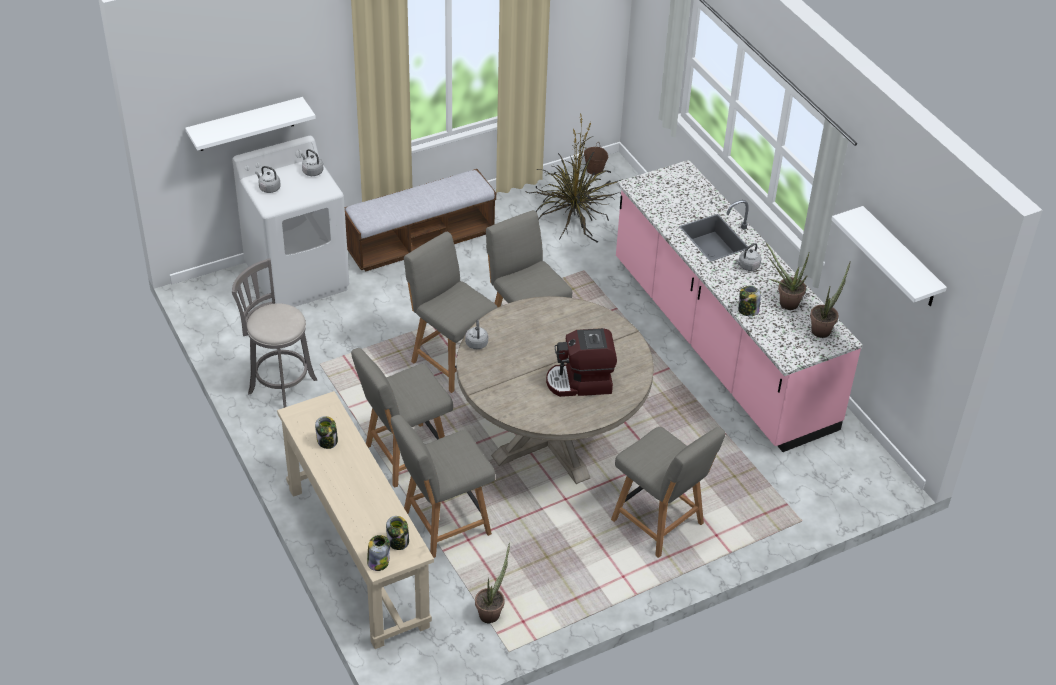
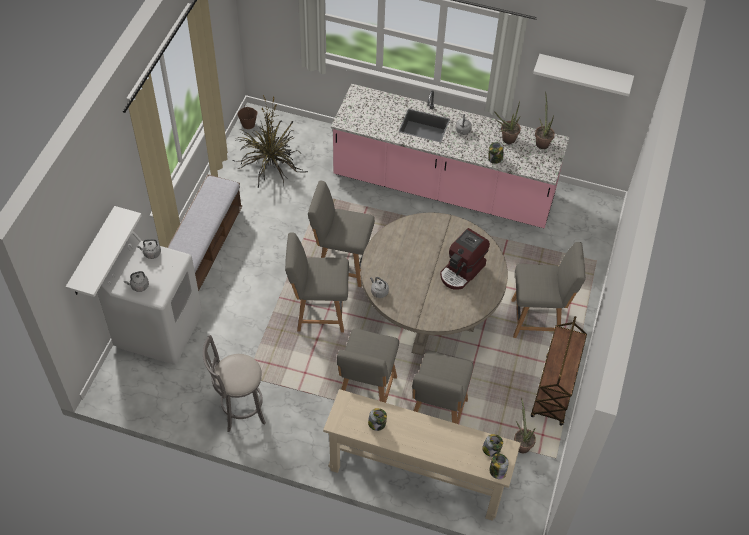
camera: 45 degrees left, 10 degrees up
(588, 596) = (554, 391): none -> brown cart

